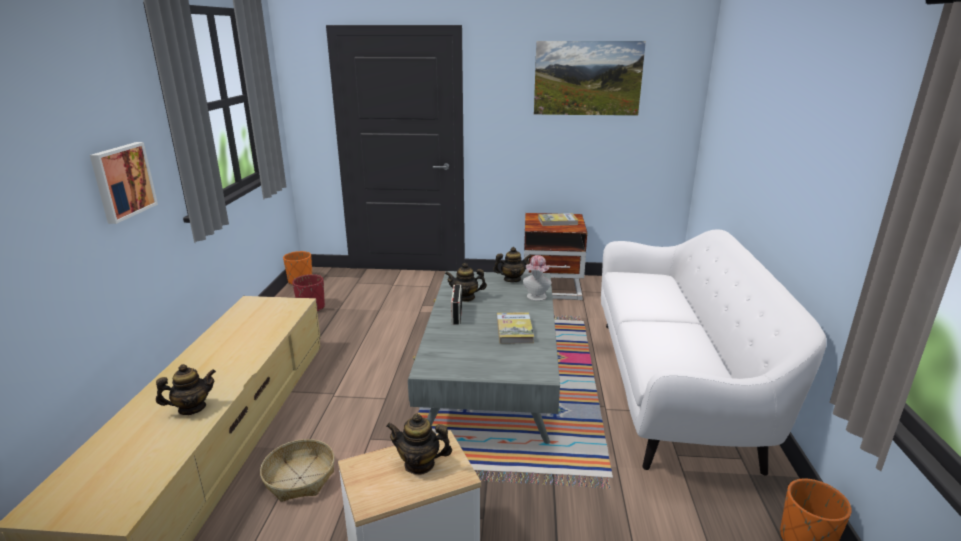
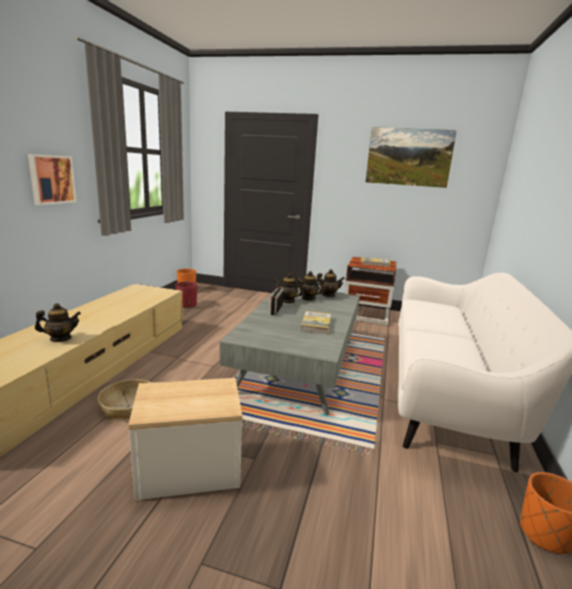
camera: 10 degrees right, 5 degrees down
(419, 464) = (199, 395): teapot -> teapot (308, 298)
(536, 297) = (342, 307): hat -> none

